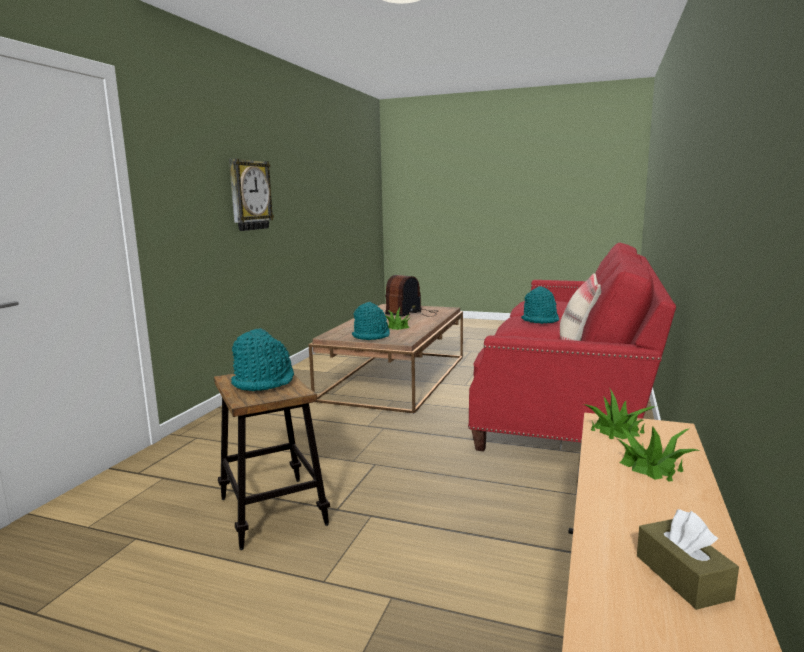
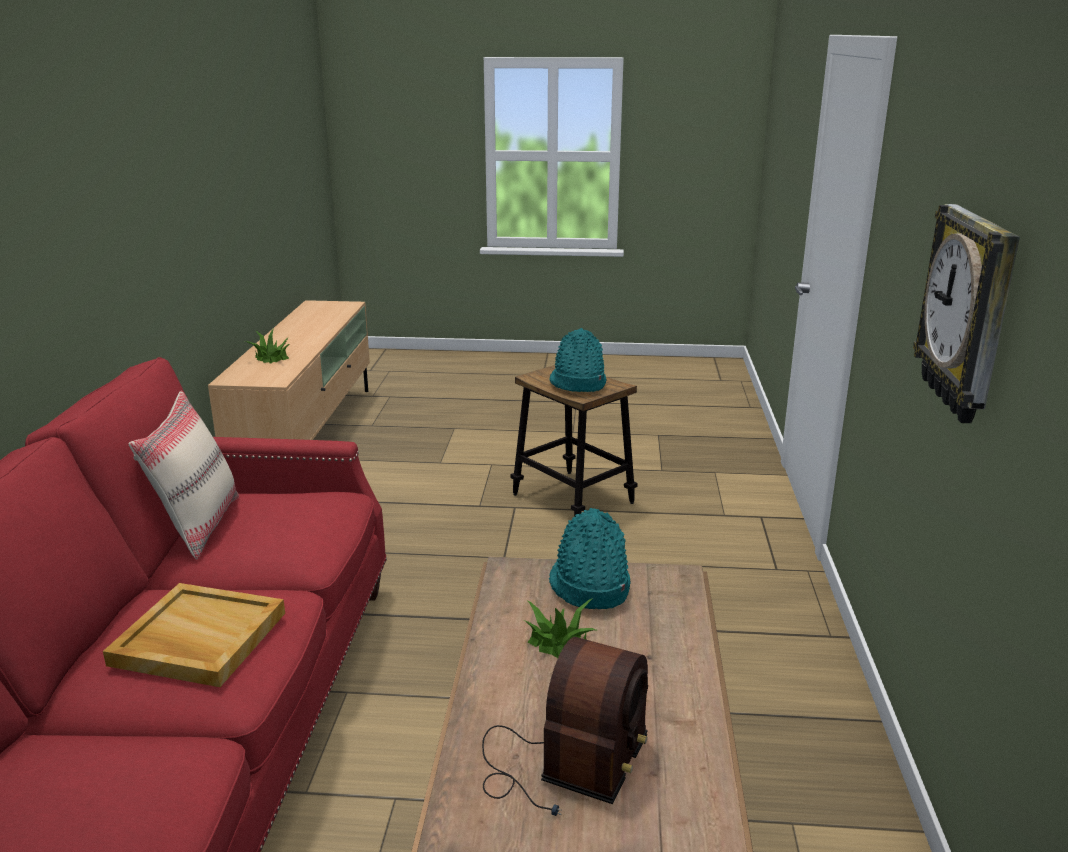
camera: 165 degrees right, 10 degrees up
(540, 320) = (197, 639): turquoise hat -> beige tray
(616, 430) = (272, 375): potted plant -> none
(682, 577) = (299, 327): brown tissue box -> none

